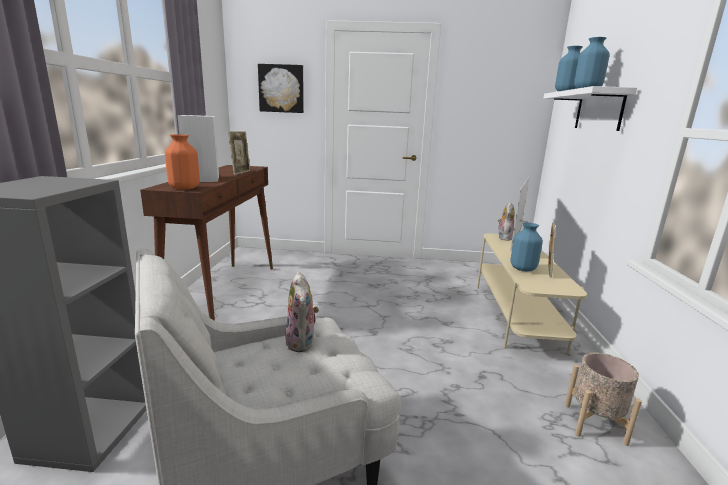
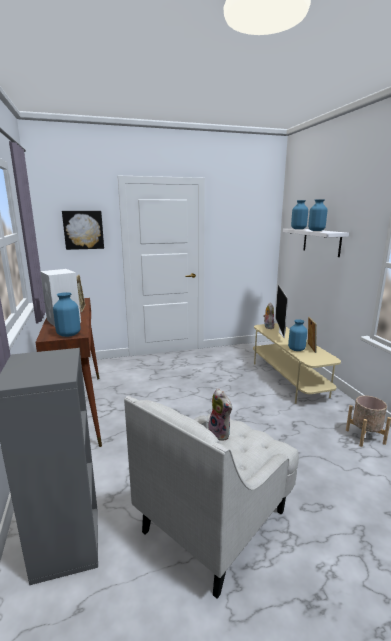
camera: 20 degrees left, 0 degrees up
(184, 188) = (68, 334): orange vase -> blue vase

